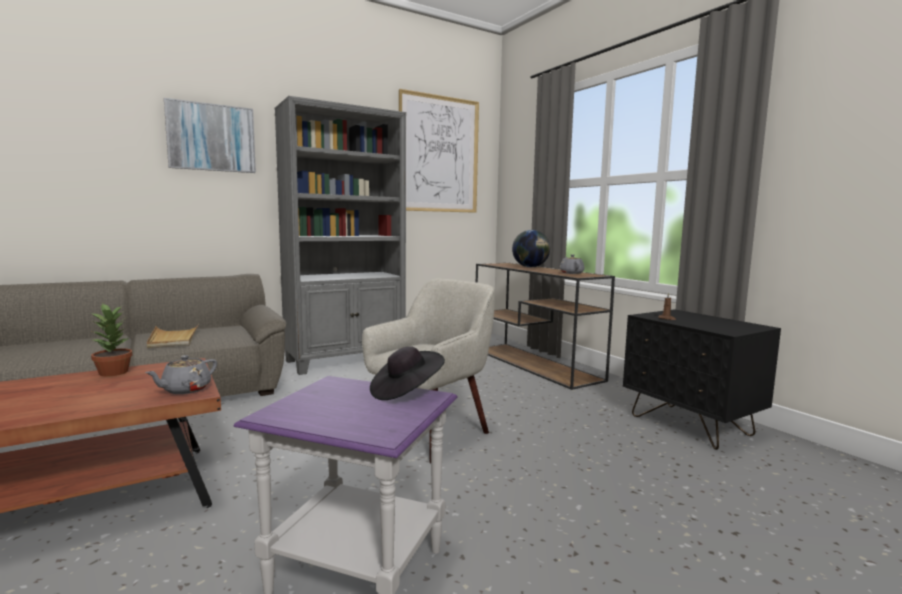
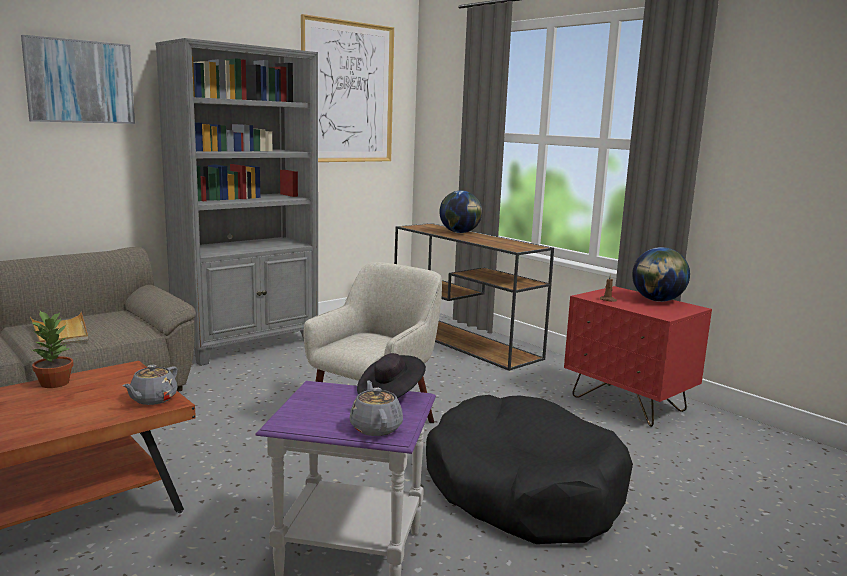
camera: 10 degrees left, 5 degrees up
(567, 509) = (523, 489): none -> black dog bed
(571, 273) = (508, 244): grey teapot -> grey teapot (375, 427)
(691, 426) = (628, 404): black nightstand -> red nightstand
(719, 320) = (657, 300): none -> globe

